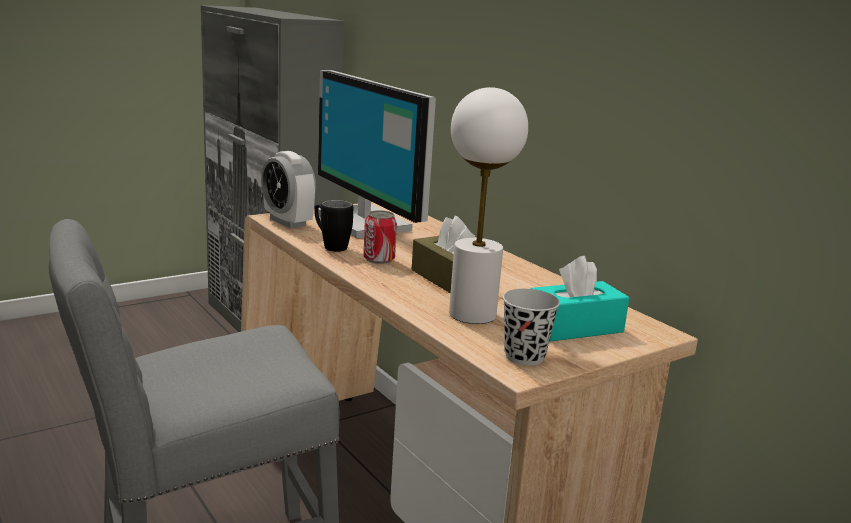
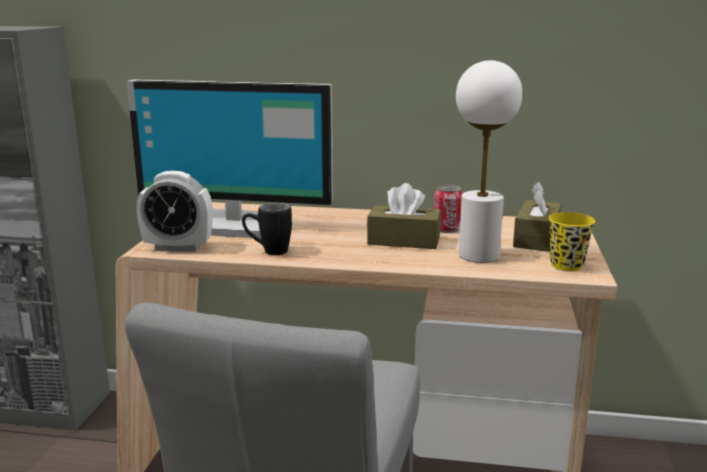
camera: 45 degrees left, 0 degrees up
(379, 259) = (327, 246): can -> can (447, 229)
(524, 356) = (566, 265): black cup -> yellow cup
(574, 327) = (536, 238): turquoise tissue box -> brown tissue box

